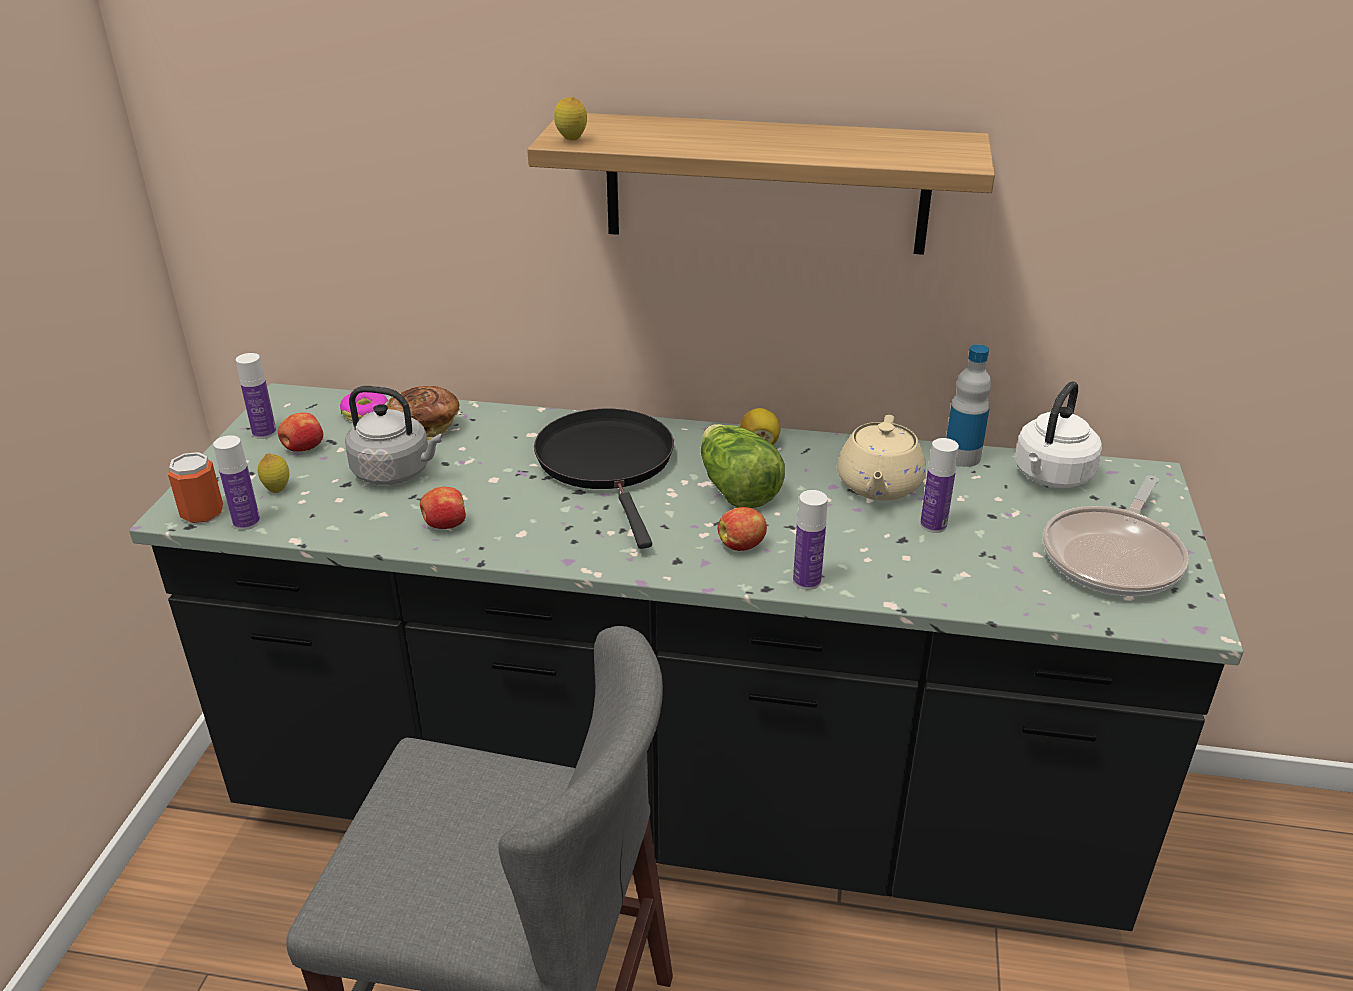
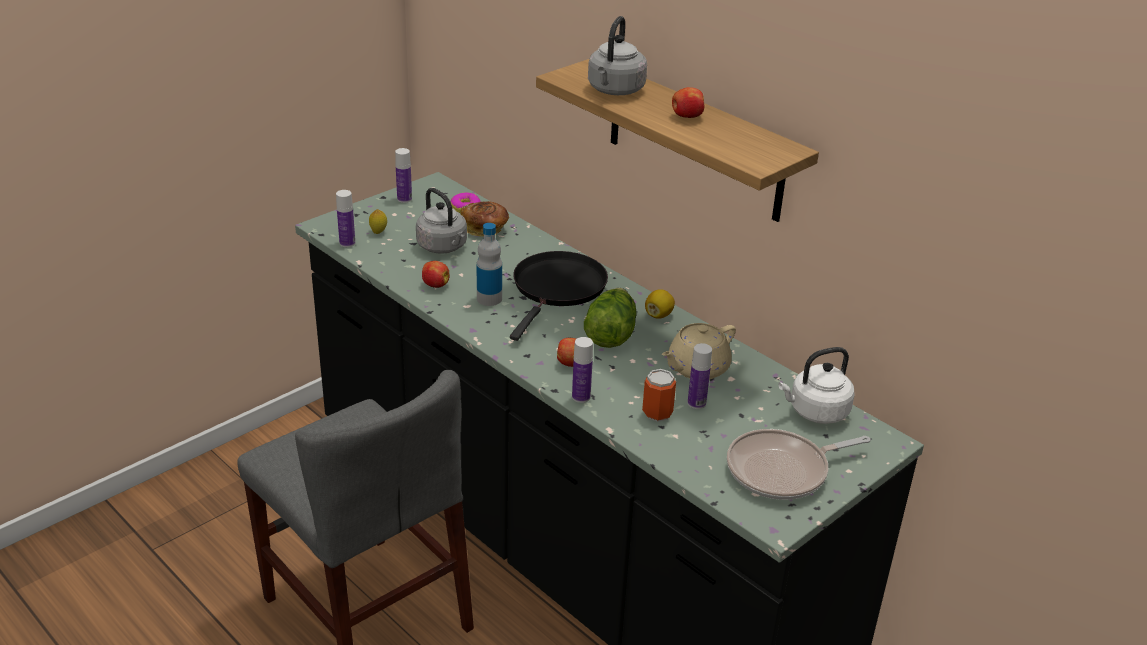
camera: 35 degrees right, 0 degrees up
(202, 514) = (332, 230): can -> can (657, 413)
(303, 449) = (413, 215): apple -> apple (686, 116)
(571, 141) = (565, 78): lemon -> none
(657, 137) = (615, 90): none -> grey kettle
(962, 457) = (775, 375): bottle -> bottle (489, 299)

